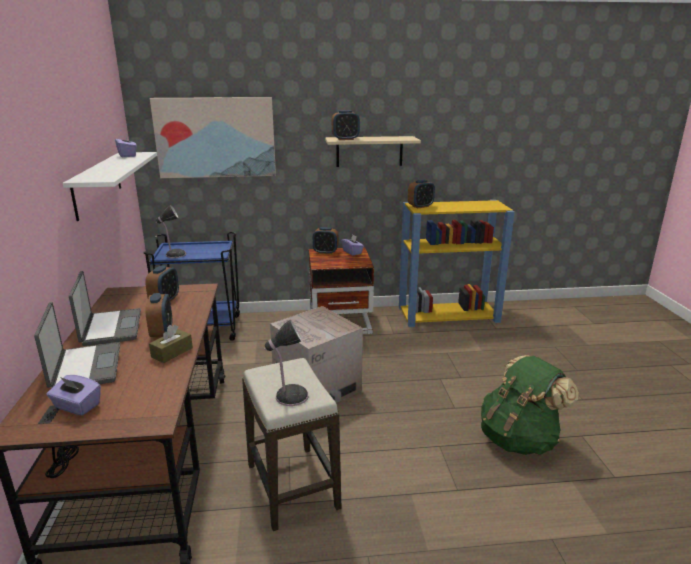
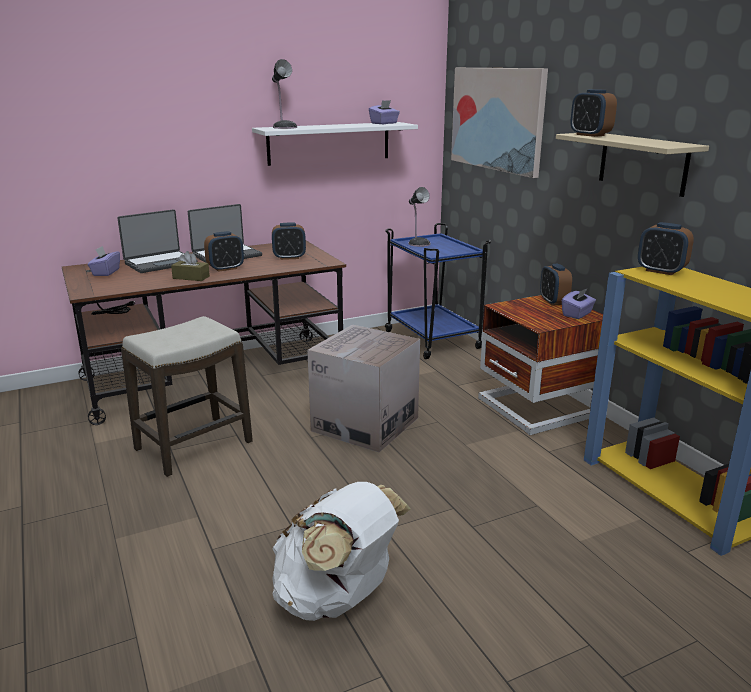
camera: 70 degrees right, 0 degrees up
(289, 396) = (159, 337): table lamp -> table lamp (284, 127)
(519, 439) = (337, 598): green backpack -> white backpack

